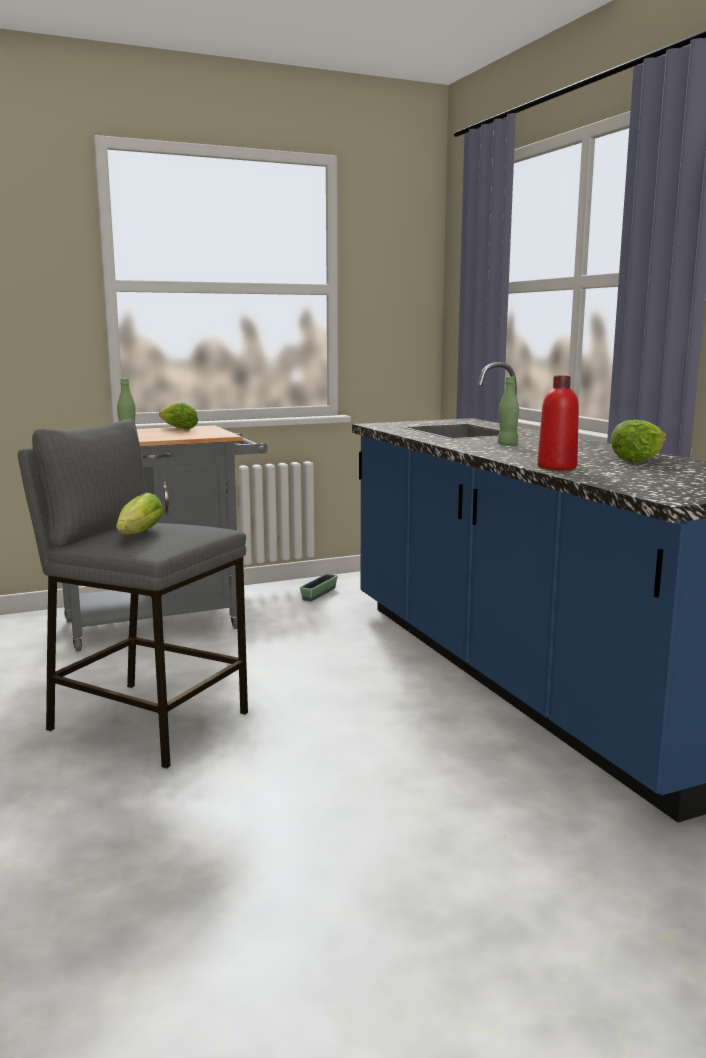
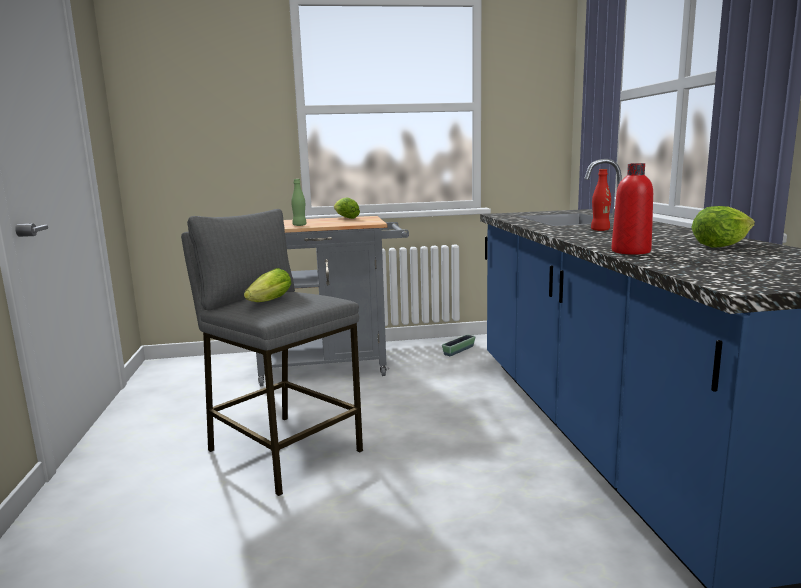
camera: 15 degrees right, 0 degrees up
(507, 444) = (600, 230): green bottle -> red bottle

